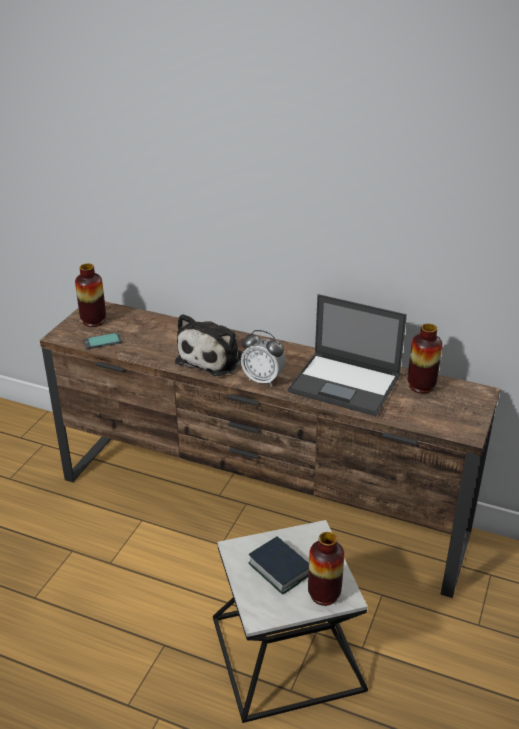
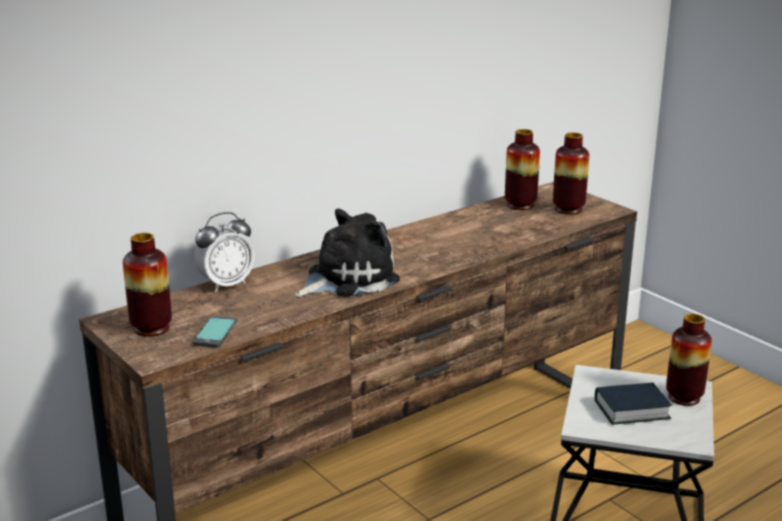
camera: 60 degrees left, 10 degrees down
(213, 358) = (347, 278): plush toy -> plush toy turned 90 degrees counterclockwise
(263, 380) = (426, 265): alarm clock -> alarm clock (226, 284)
(346, 384) = (481, 232): laptop -> none
(440, 411) = (568, 209): none -> vase

